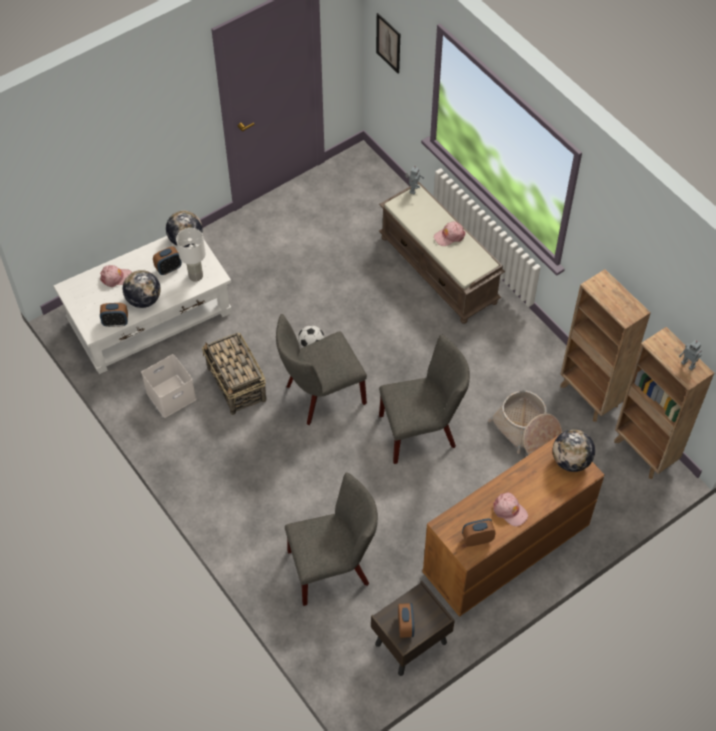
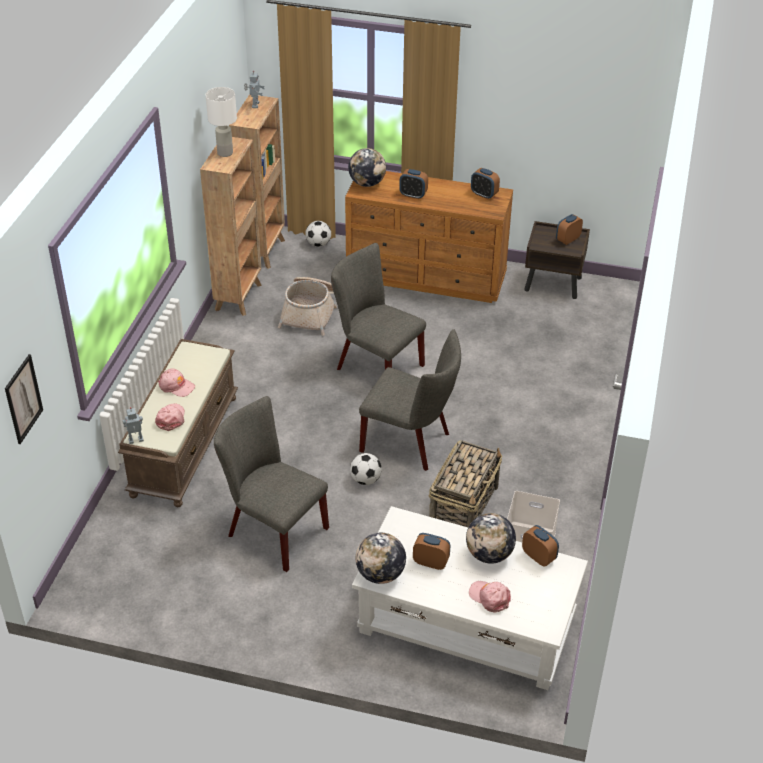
camera: 130 degrees left, 15 degrees down
(196, 276) = (416, 534): white table lamp -> white table lamp (225, 153)
(334, 567) = (549, 348): grey chair -> grey chair (272, 530)
(510, 511) = (443, 191): pink cap -> pink cap (171, 418)
(523, 483) = (413, 195): none -> alarm clock
(623, 500) = (318, 244): none -> football

